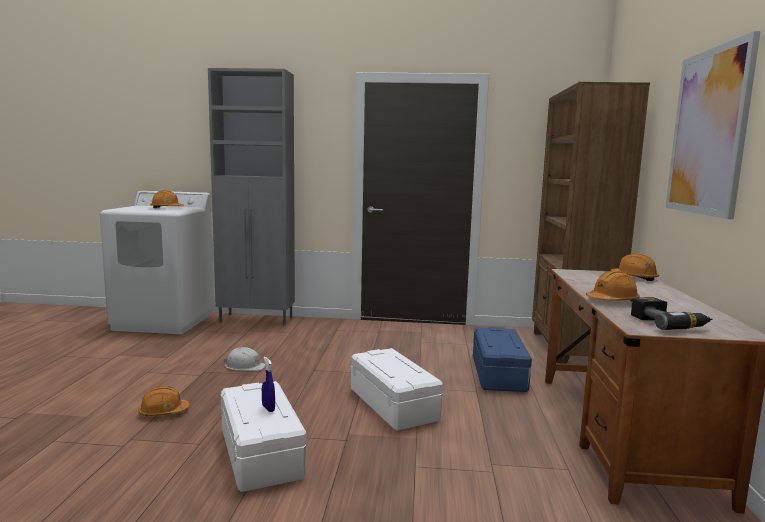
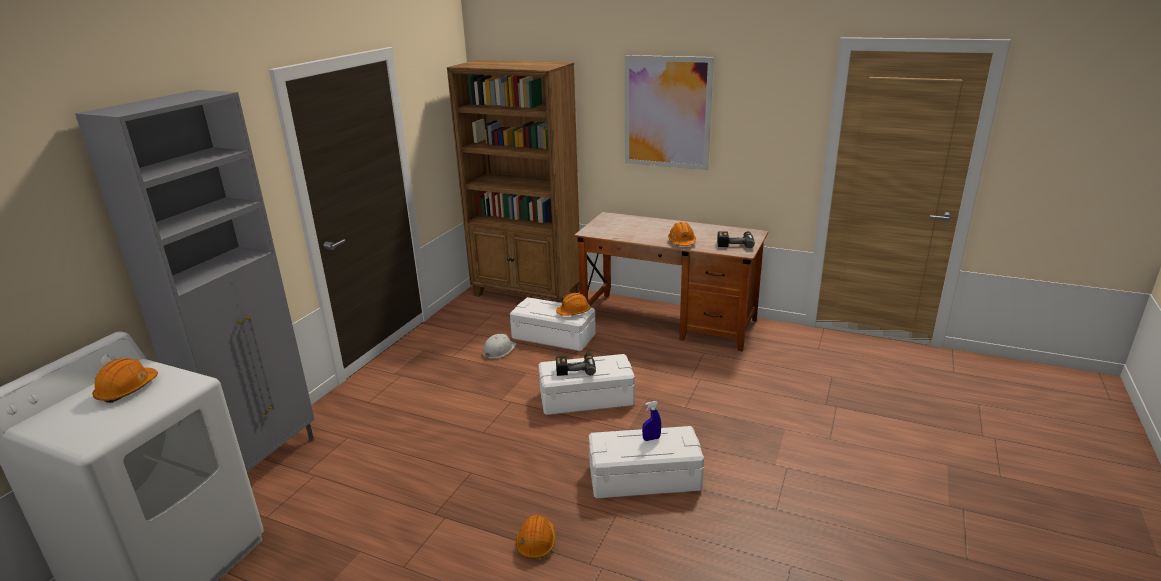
camera: 70 degrees left, 15 degrees up
(245, 366) = (440, 480): white hard hat -> white hard hat (498, 350)
(390, 361) = (575, 368): none -> power drill
(499, 374) = (554, 336): blue storage box -> white storage box
(634, 278) = (620, 219): orange hard hat -> orange hard hat (573, 312)

